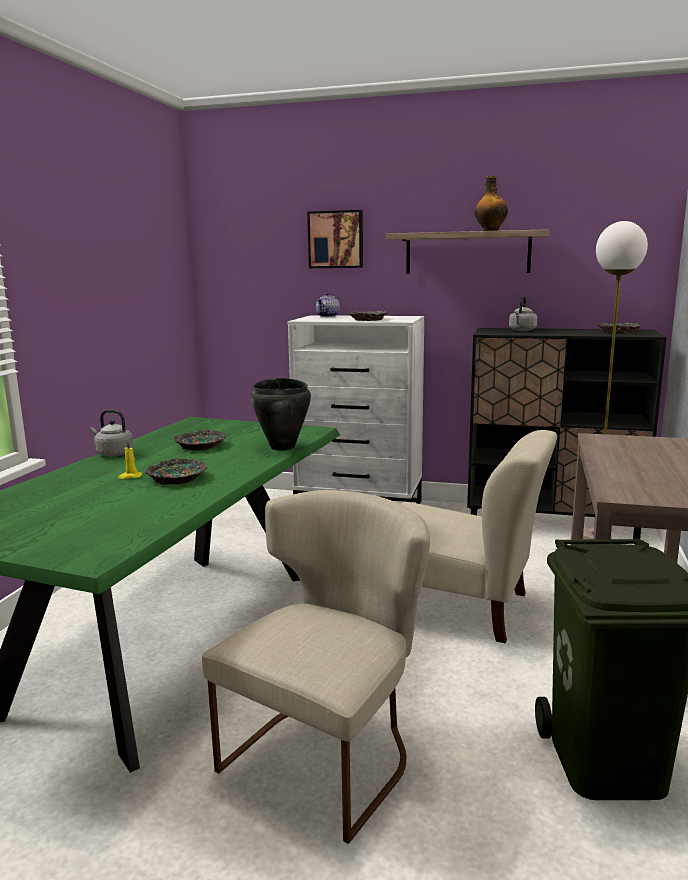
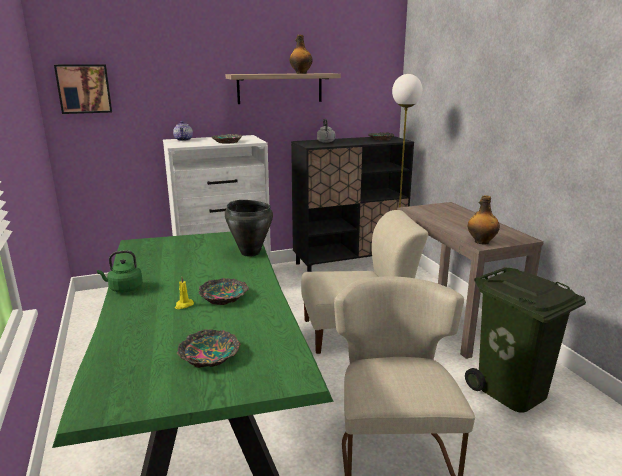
camera: 35 degrees left, 5 degrees up
(113, 454) = (124, 288): grey kettle -> green kettle
(200, 446) = (185, 265): bowl -> bowl (209, 355)
(336, 239) = (179, 77): picture -> picture (84, 89)
(626, 492) = (481, 242): none -> bottle

